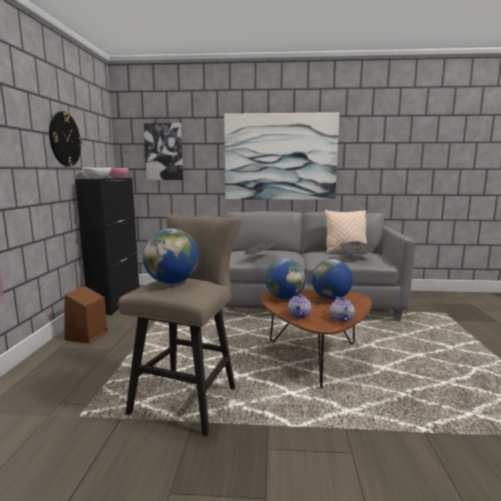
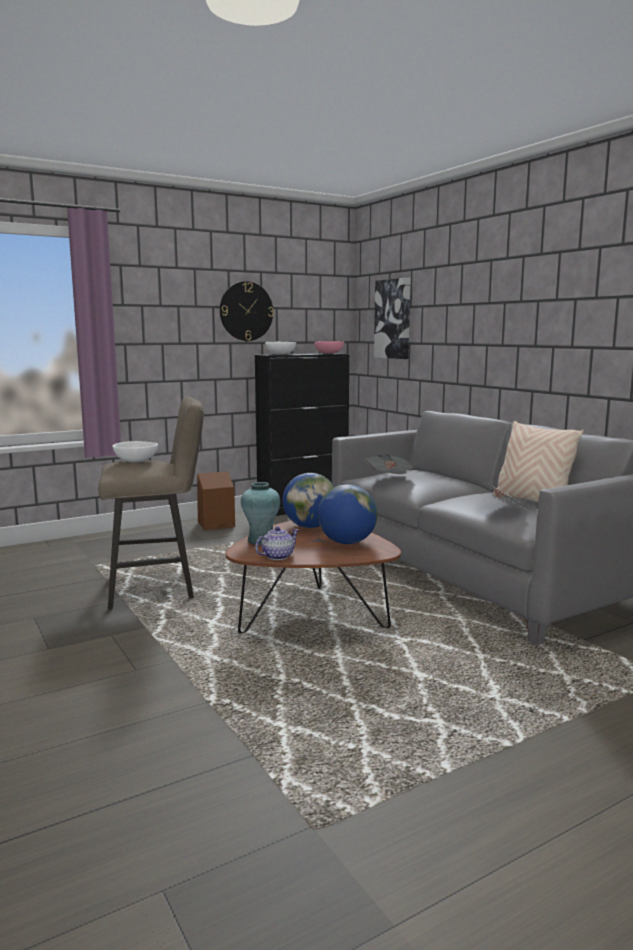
camera: 55 degrees right, 0 degrees up
(172, 282) = (137, 461): globe -> white bowl
(280, 157) = (517, 325): picture -> none
(299, 315) = (261, 540): teapot -> turquoise vase

